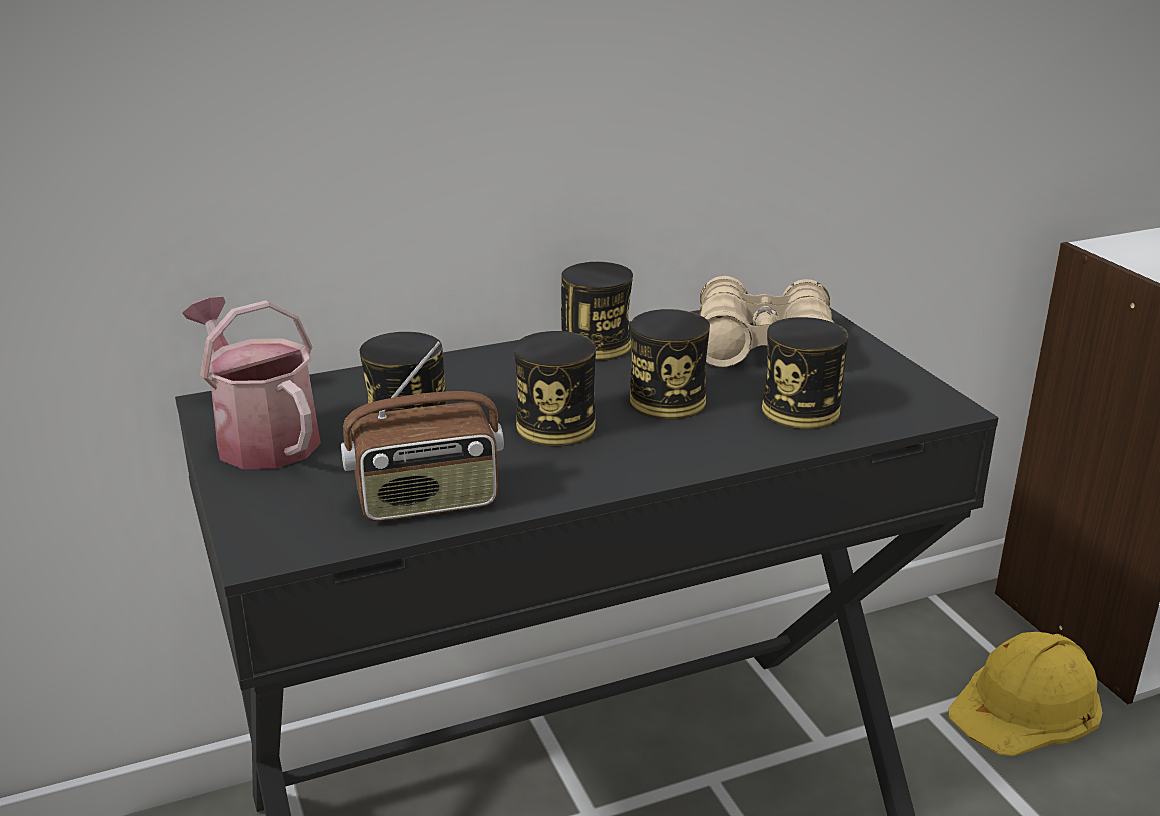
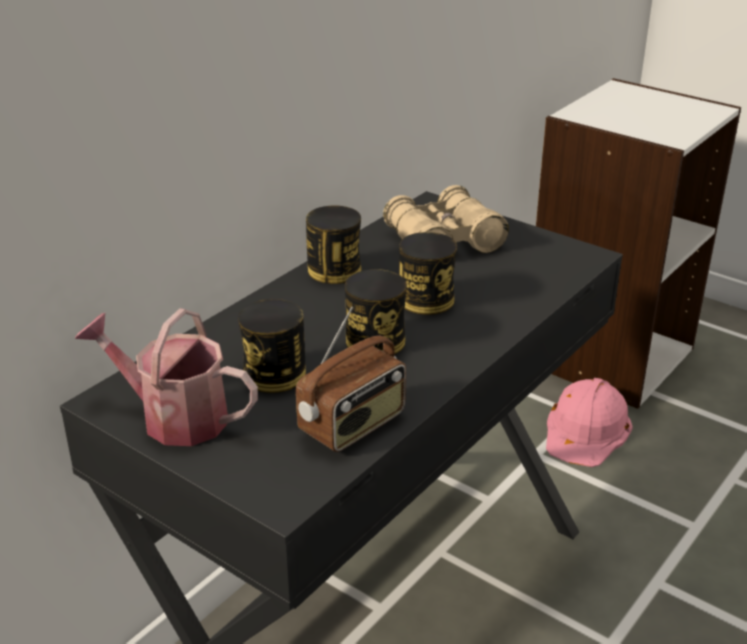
camera: 30 degrees left, 5 degrees up
(800, 410) = (512, 282): can -> none
(1026, 705) = (587, 430): yellow hard hat -> pink hard hat

